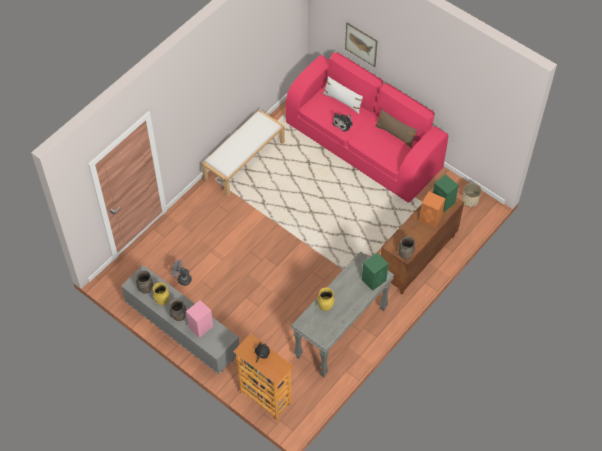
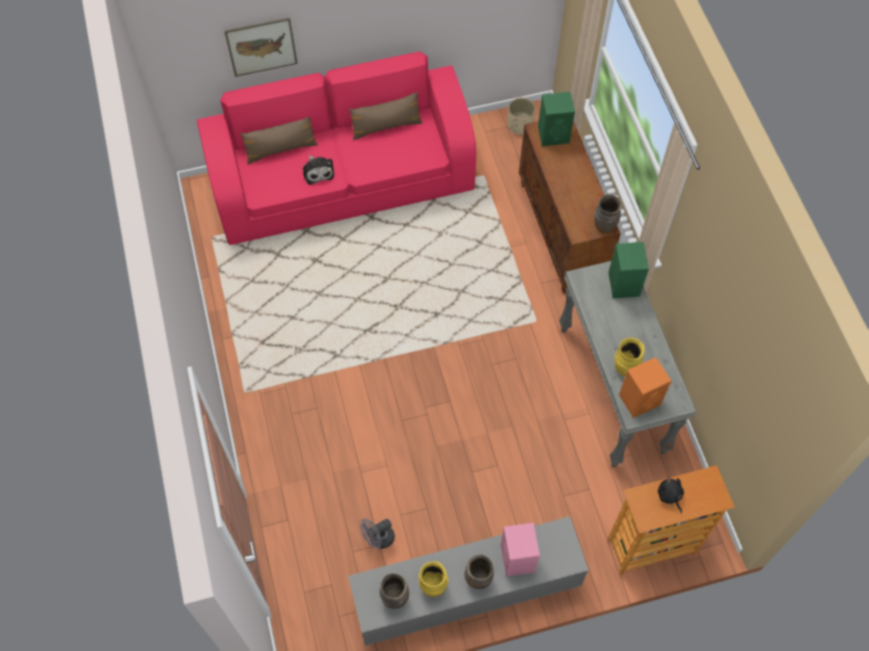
camera: 55 degrees left, 5 degrees up
(244, 160) = (244, 334): white bench -> none
(343, 101) = (281, 149): white pillow -> brown pillow
(431, 218) = (569, 163): orange speaker -> orange speaker (640, 399)

